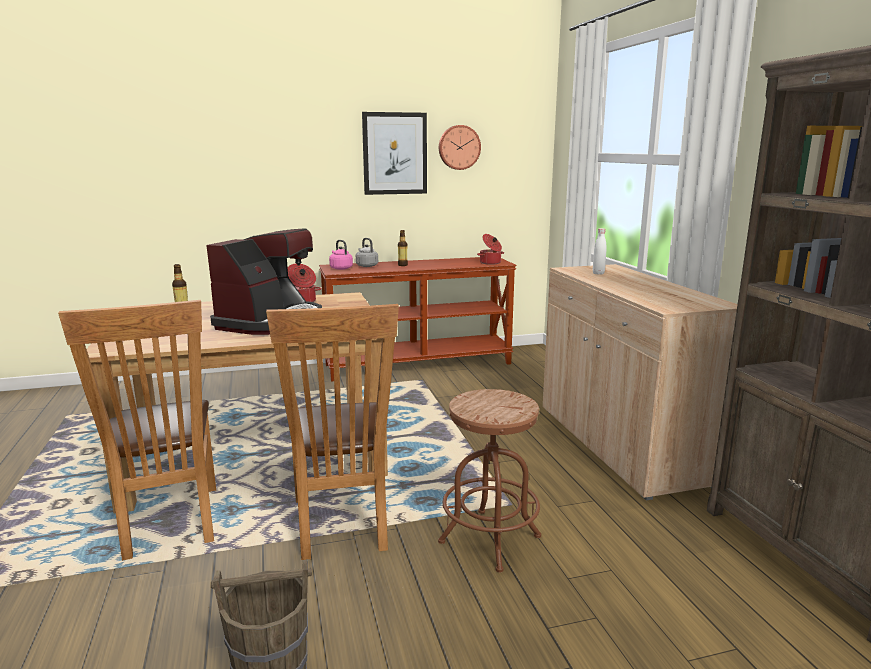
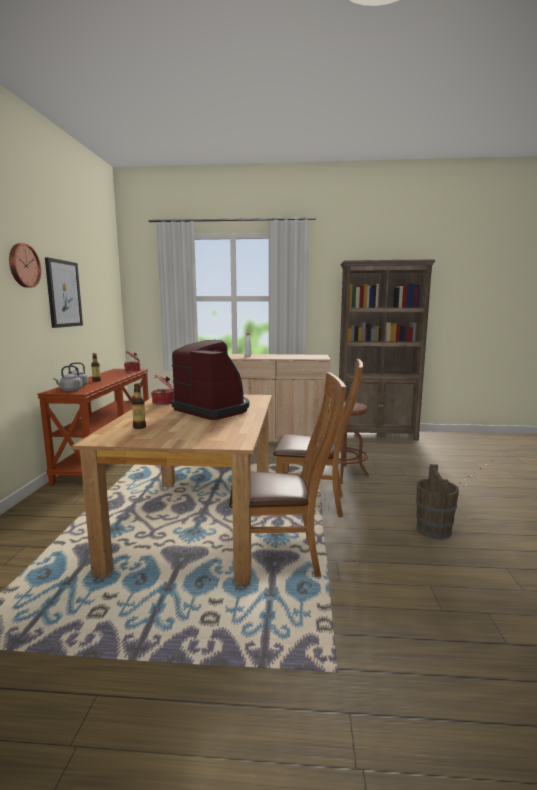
camera: 70 degrees left, 5 degrees down
(340, 268) = (70, 390): pink kettle -> grey kettle
(459, 147) = (90, 291): wall clock -> wall clock (23, 265)

